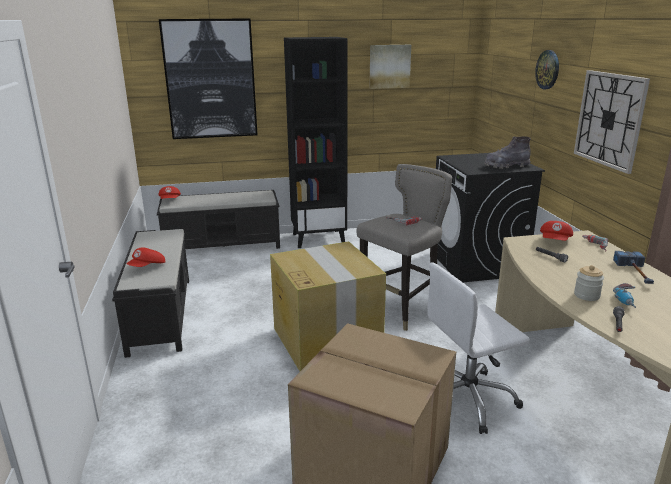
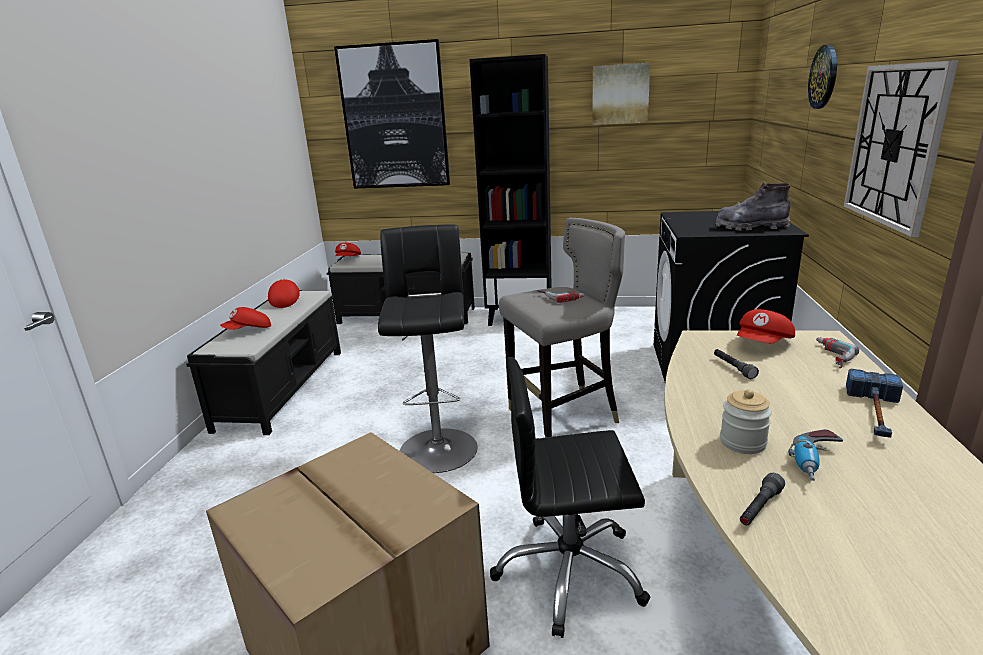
camera: 20 degrees right, 0 degrees up
(153, 241) = (285, 302): none -> red cap
(326, 339) = (438, 446): cardboard box -> black stool
(467, 399) = (569, 572): white office chair -> black office chair

